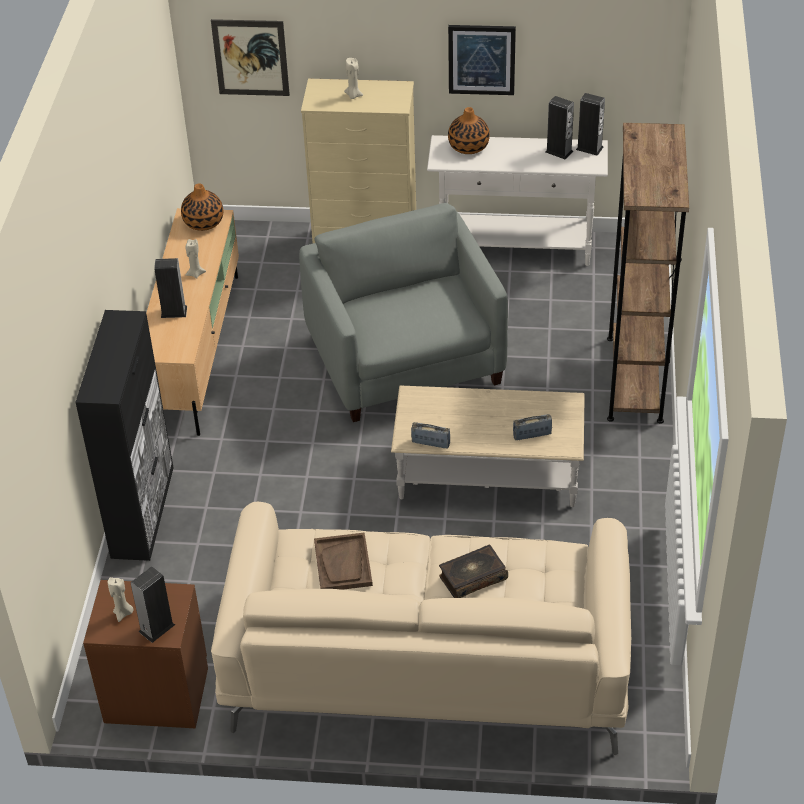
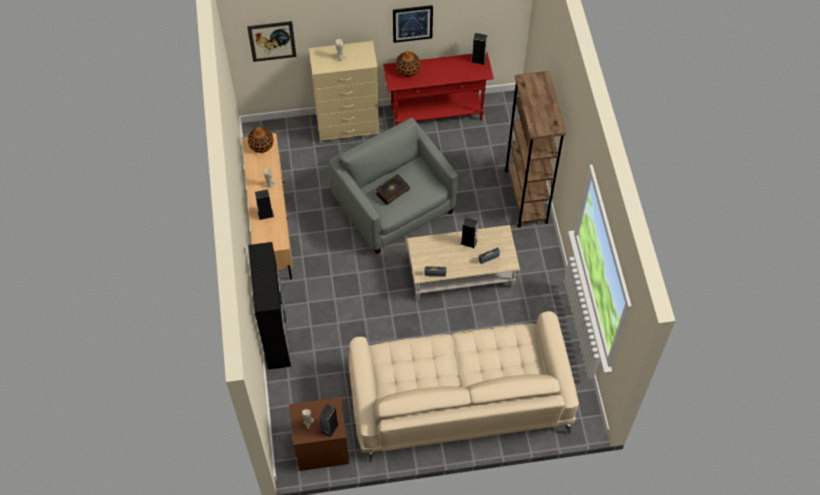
camera: 15 degrees left, 15 degrees up
(343, 564) = (411, 362): brown tray -> none
(472, 577) = (481, 357): book -> book (392, 191)
(516, 248) = (437, 114): white console table -> red console table
(559, 151) = (461, 65): speaker -> speaker (468, 242)

